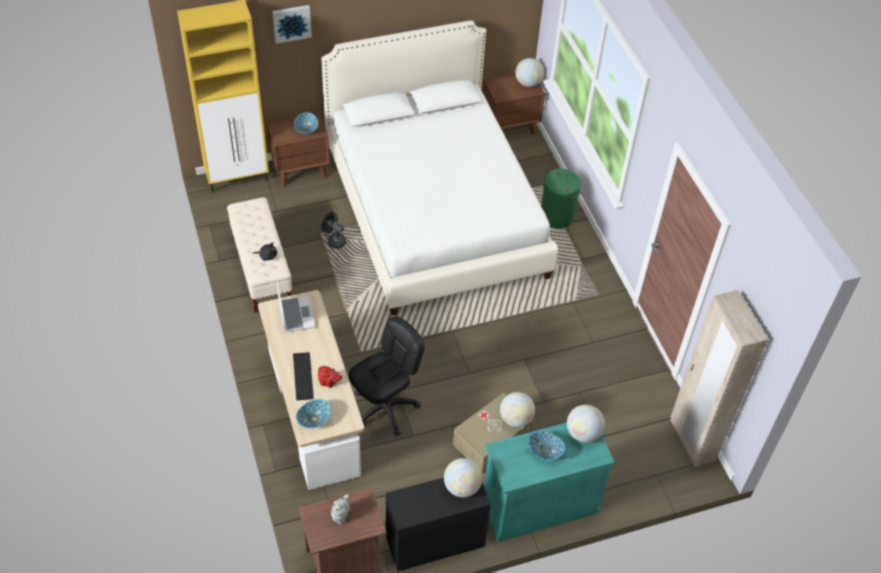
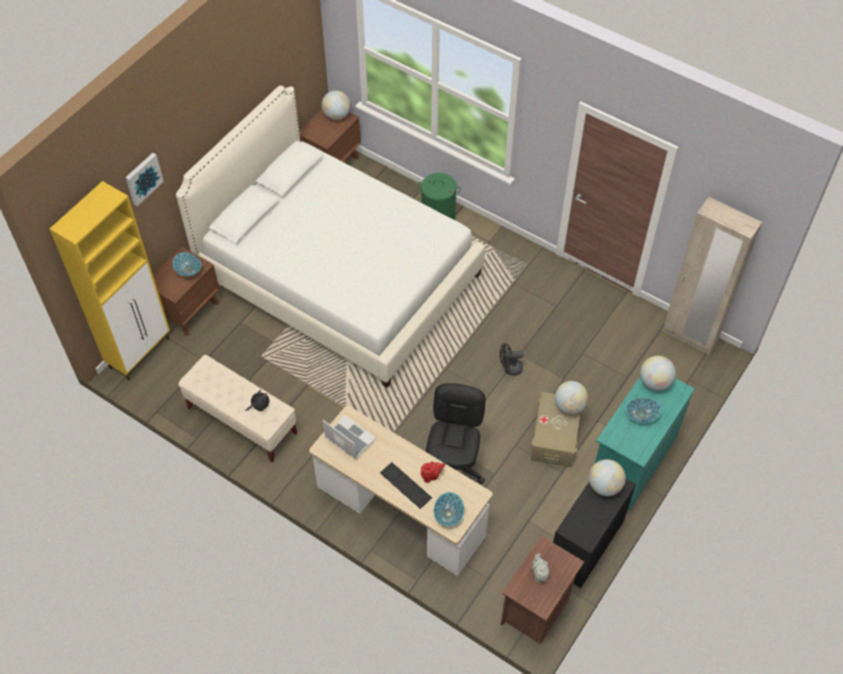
camera: 35 degrees left, 5 degrees up
(334, 240) = (279, 355): black fan -> black fan (510, 368)

